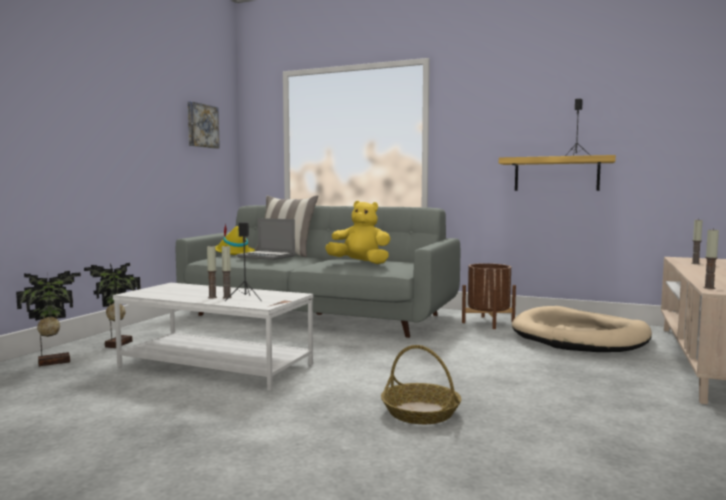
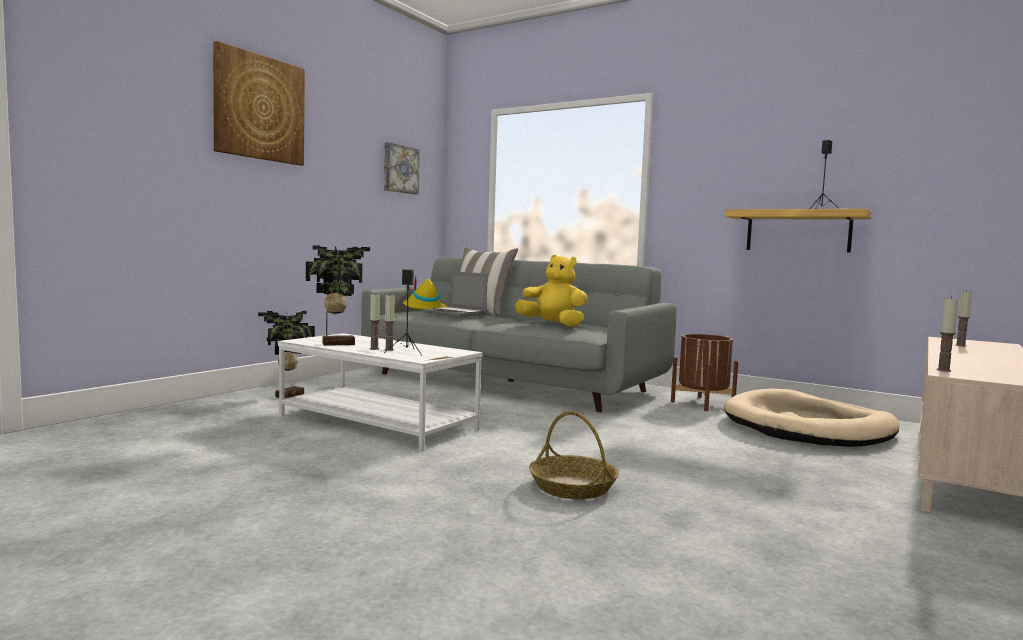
camera: 10 degrees right, 0 degrees up
(53, 362) = (220, 407): potted plant -> potted plant (337, 344)
(72, 70) = (259, 108): none -> picture

